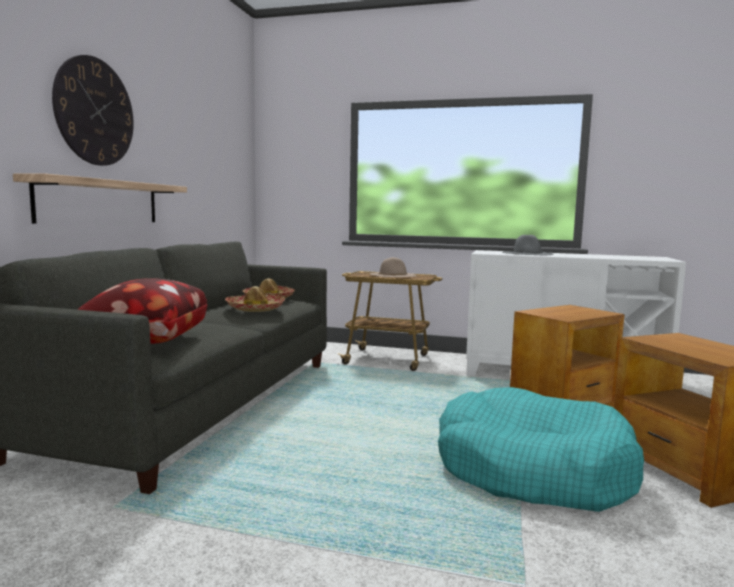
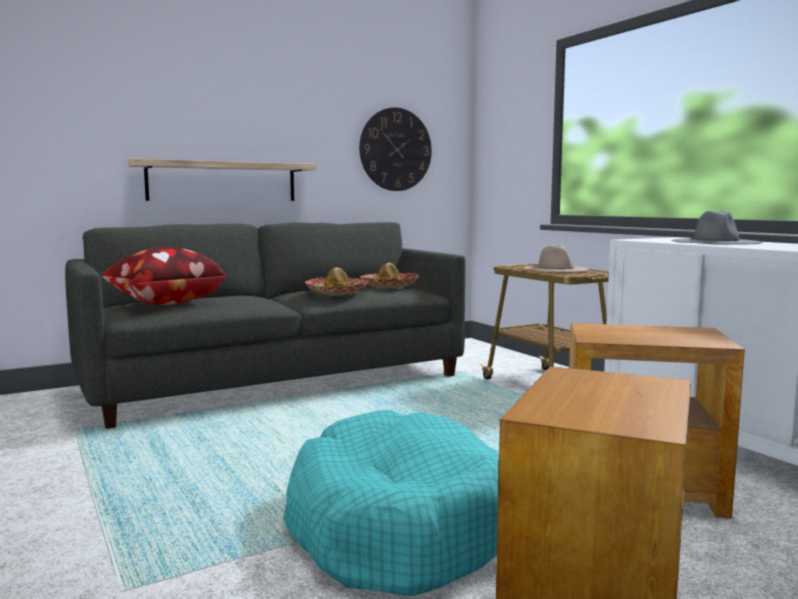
camera: 45 degrees right, 0 degrees up
(95, 111) = (218, 100): wall clock -> wall clock (395, 149)

